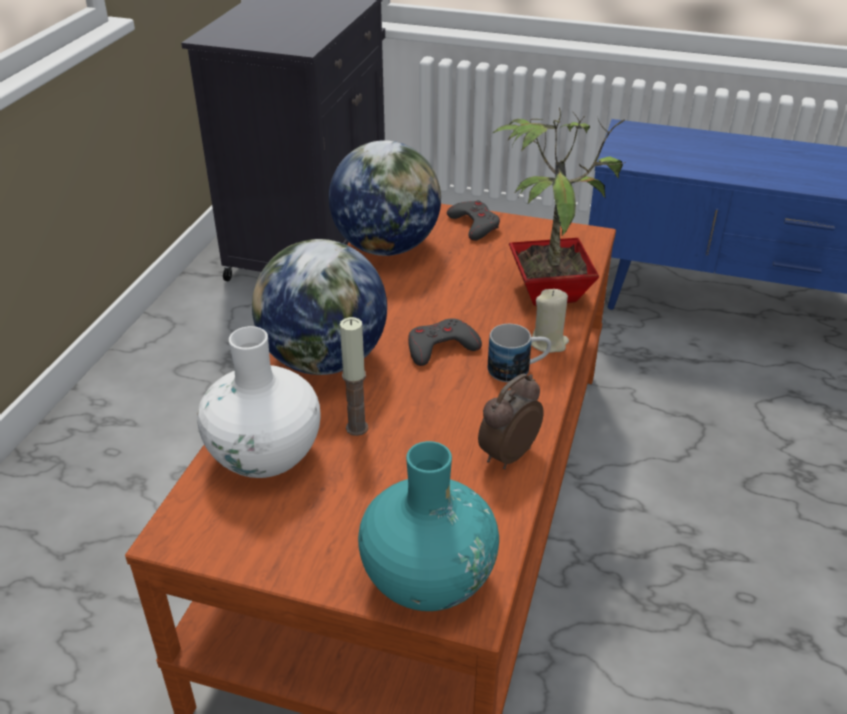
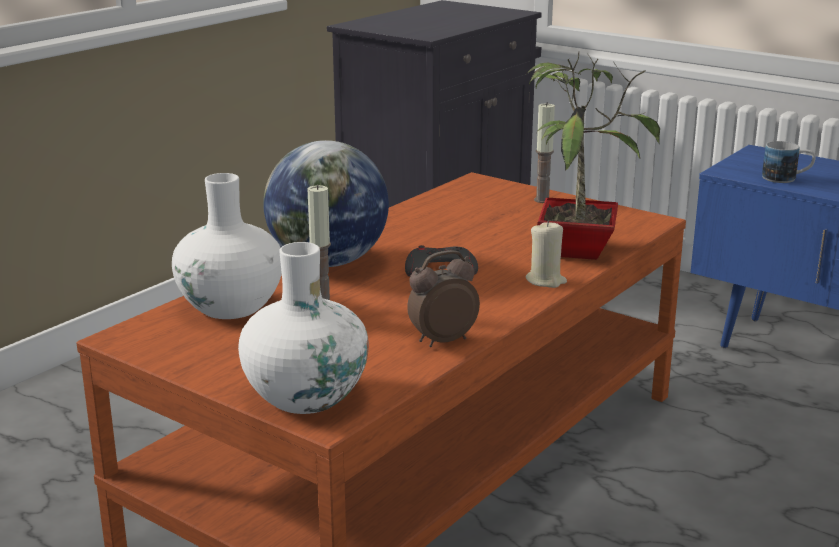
camera: 20 degrees right, 15 degrees down
(386, 247) = (445, 203): globe -> none
(428, 578) = (306, 396): turquoise vase -> white vase
(474, 225) = (542, 200): grey game controller -> candle
(518, 370) = (500, 292): mug -> mug (786, 179)

